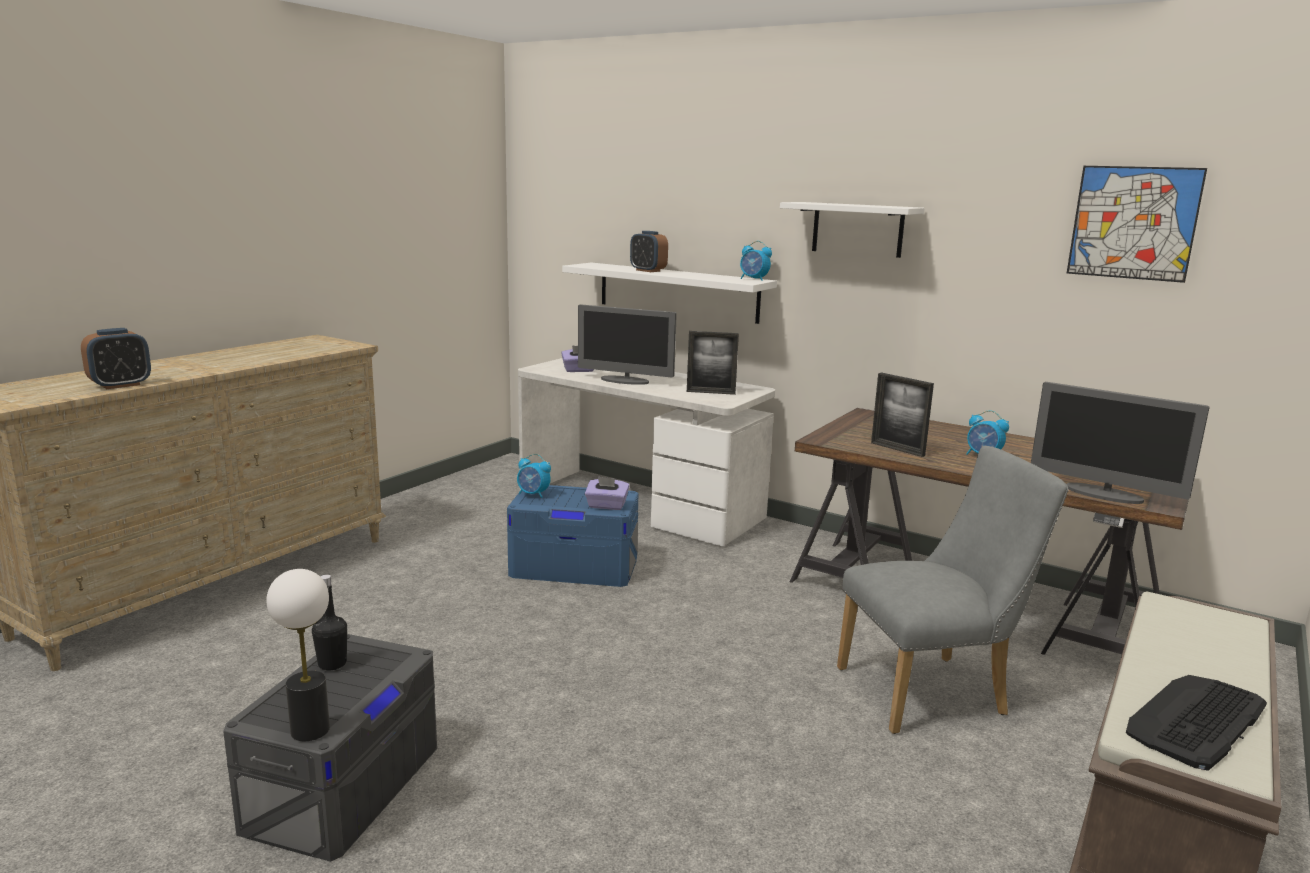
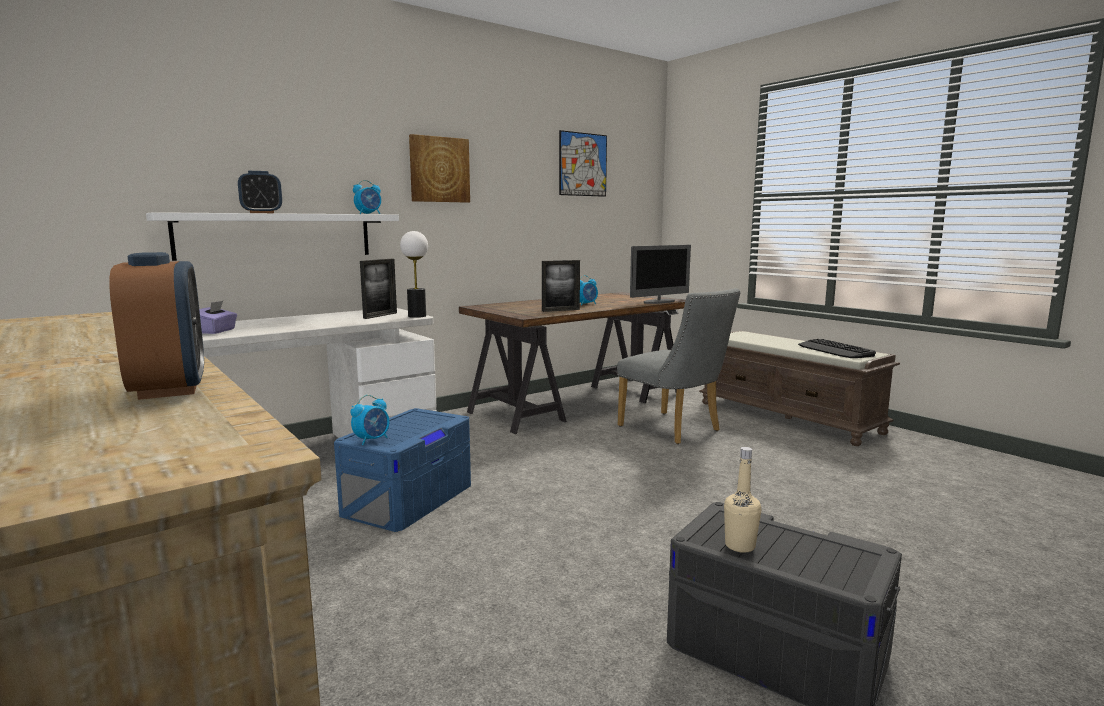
camera: 70 degrees left, 5 degrees down
(311, 730) = (869, 555): table lamp -> table lamp (417, 316)
(332, 664) = (740, 546): black bottle -> beige bottle
(606, 506) = (440, 419): purple tissue box -> none
(625, 381) = (294, 325): monitor -> none
(857, 229) = (439, 169): white shelf -> picture
(932, 691) = (675, 430): grey chair -> grey chair turned 135 degrees clockwise

